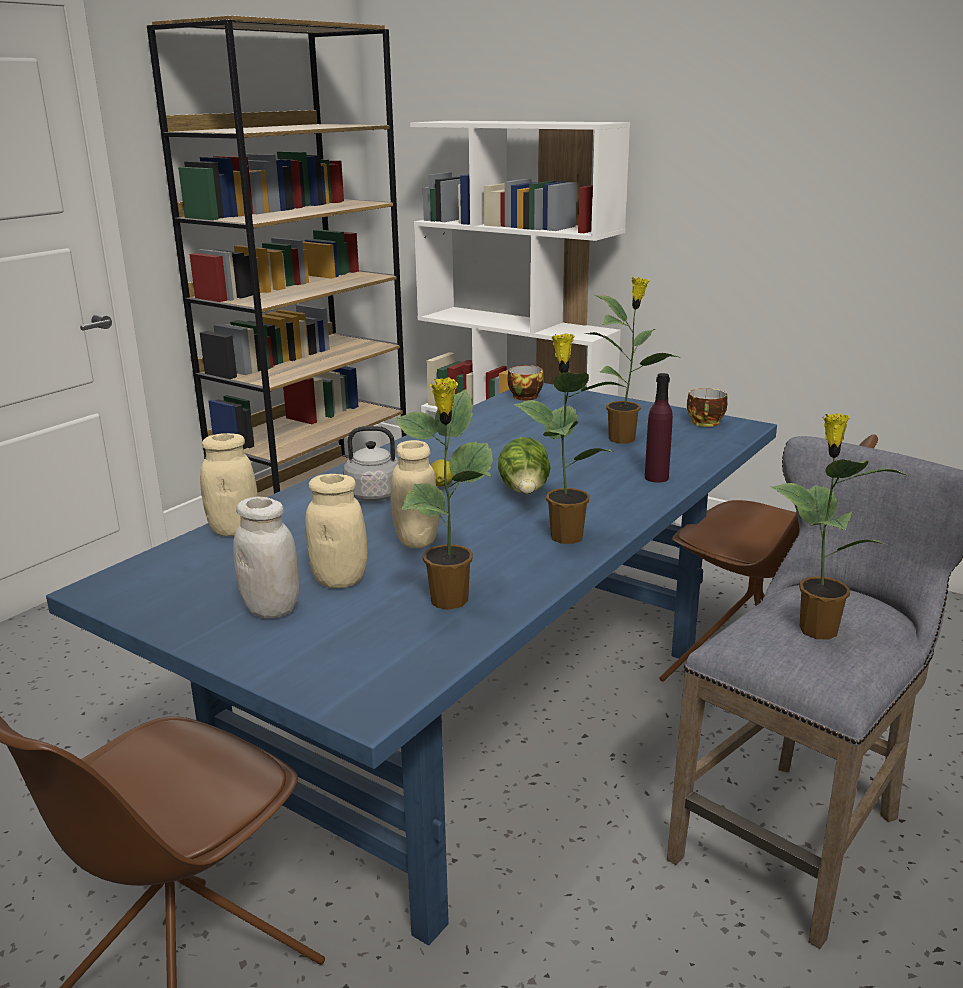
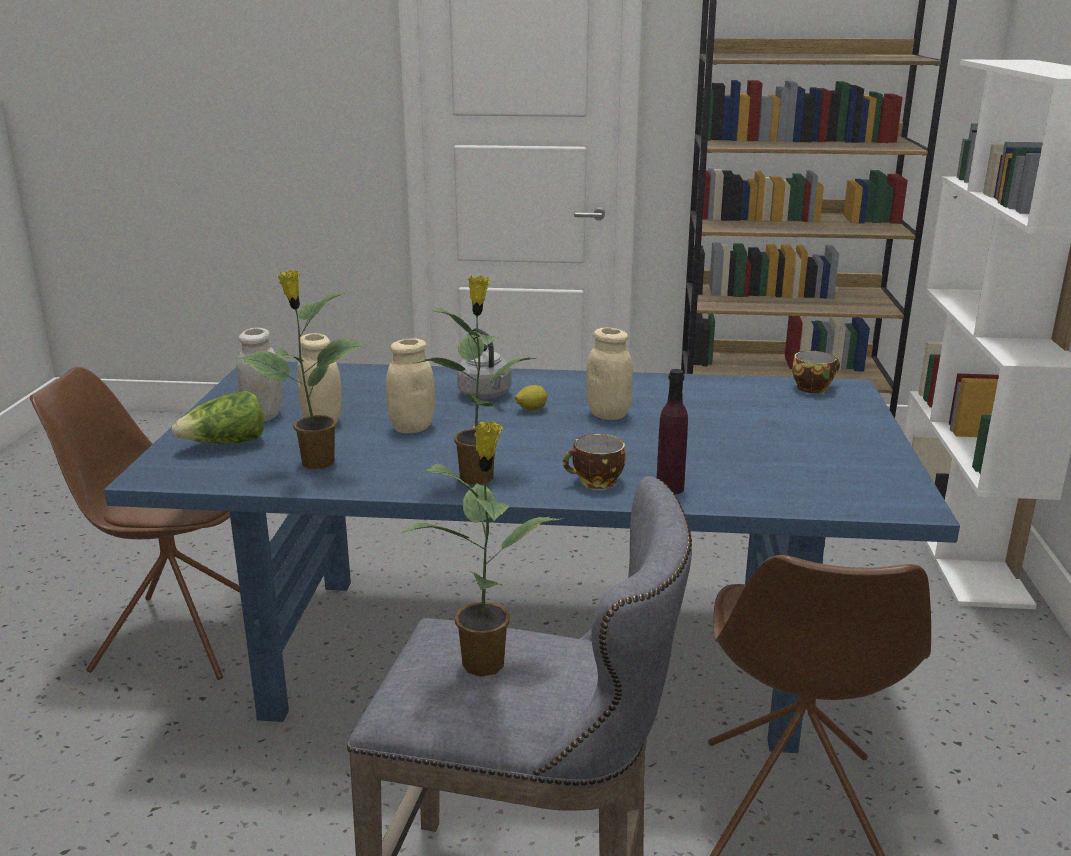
camera: 60 degrees right, 0 degrees up
(234, 529) = (375, 373): beige jar -> beige jar (608, 414)
(525, 491) = (558, 441): lettuce -> lettuce (226, 444)
(623, 439) = (760, 453): potted plant -> none
(706, 423) = (884, 484): cup -> cup (596, 482)

